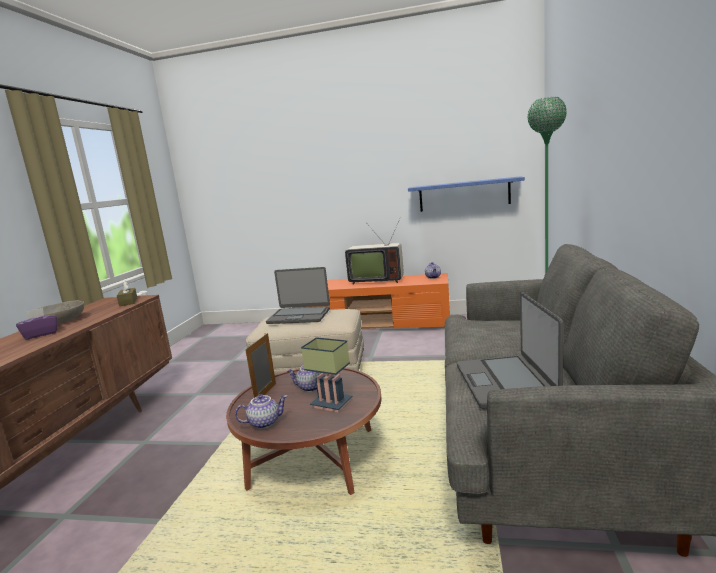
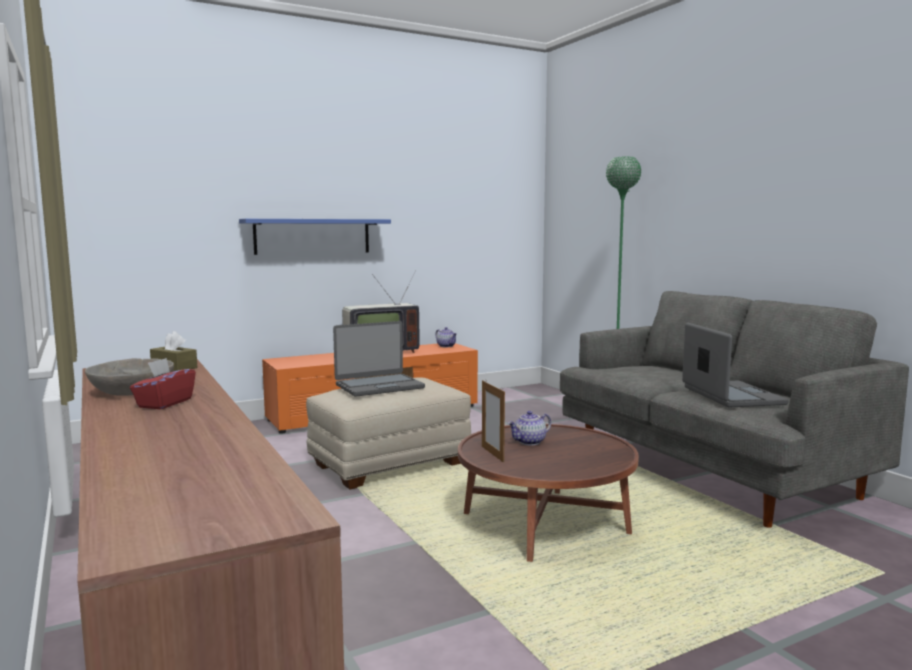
camera: 40 degrees left, 5 degrees down
(41, 334) = (164, 403): purple tissue box -> red tissue box
(264, 422) = (555, 469): teapot -> none
(329, 404) = (580, 448): table lamp -> none
(464, 194) = (471, 249): blue shelf -> blue shelf (312, 236)
(505, 382) = (731, 396): laptop -> laptop turned 150 degrees counterclockwise

